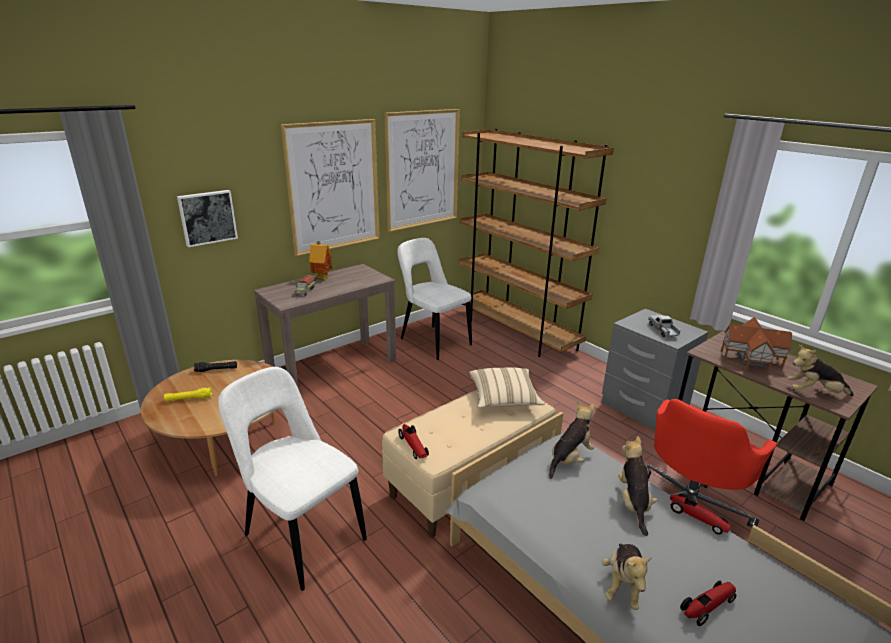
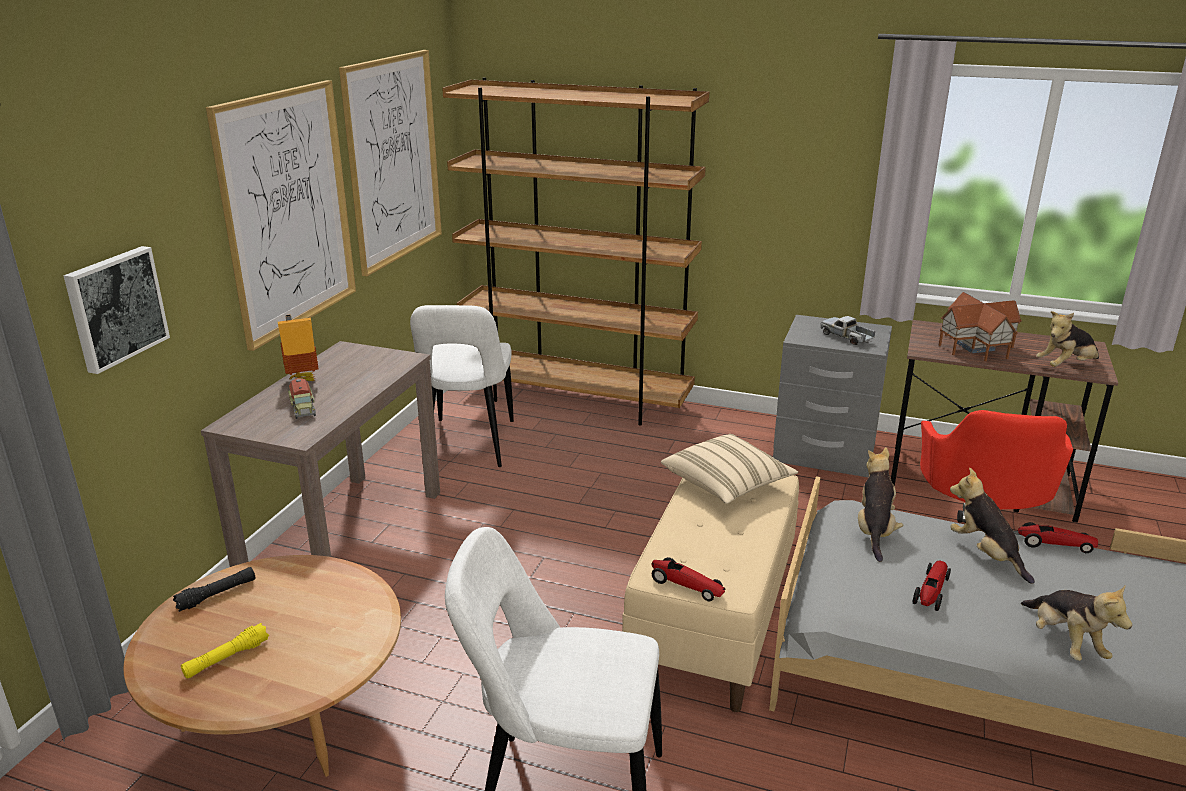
camera: 30 degrees left, 0 degrees up
(433, 341) = (468, 446): white chair -> white chair turned 105 degrees counterclockwise
(707, 606) = (1149, 627): toy car -> toy car (931, 592)

